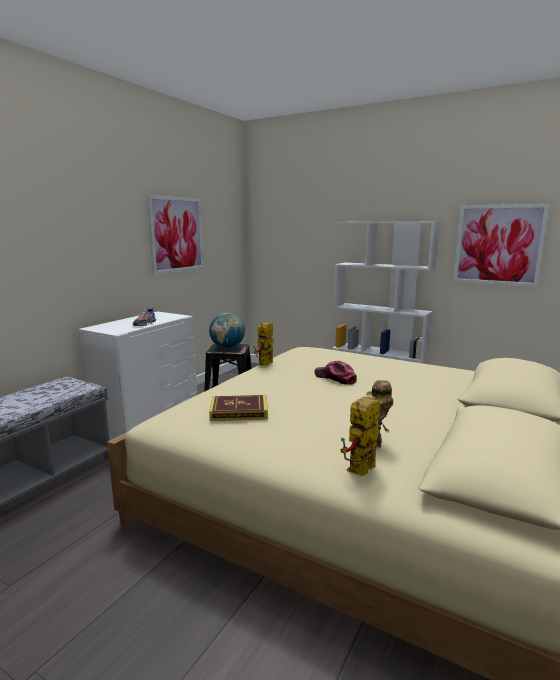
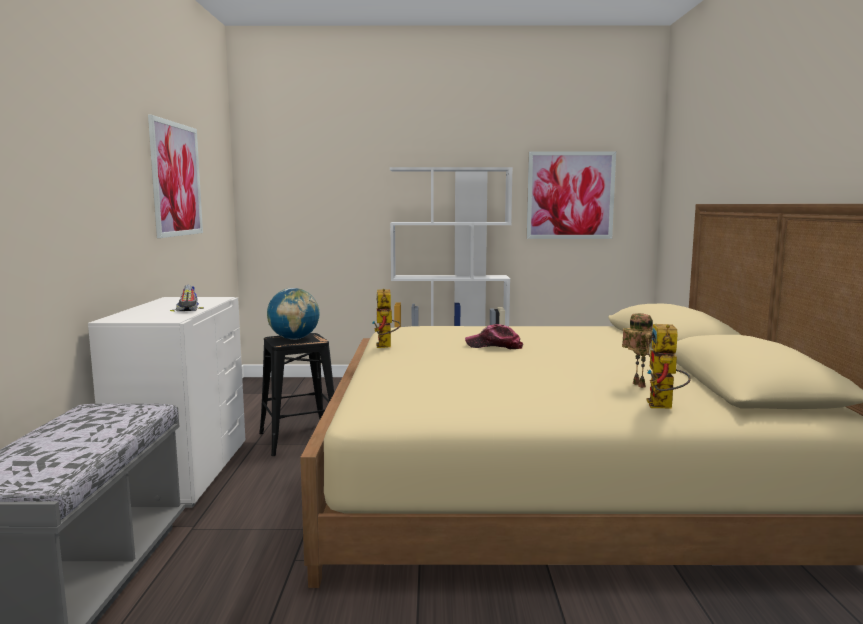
camera: 30 degrees left, 5 degrees down
(239, 411) = (454, 387): book -> none

